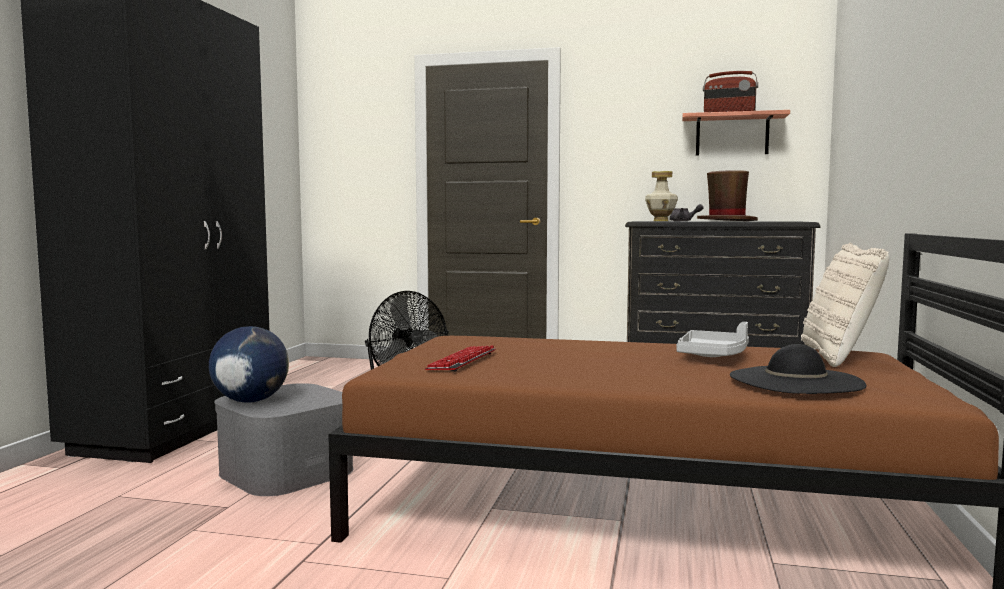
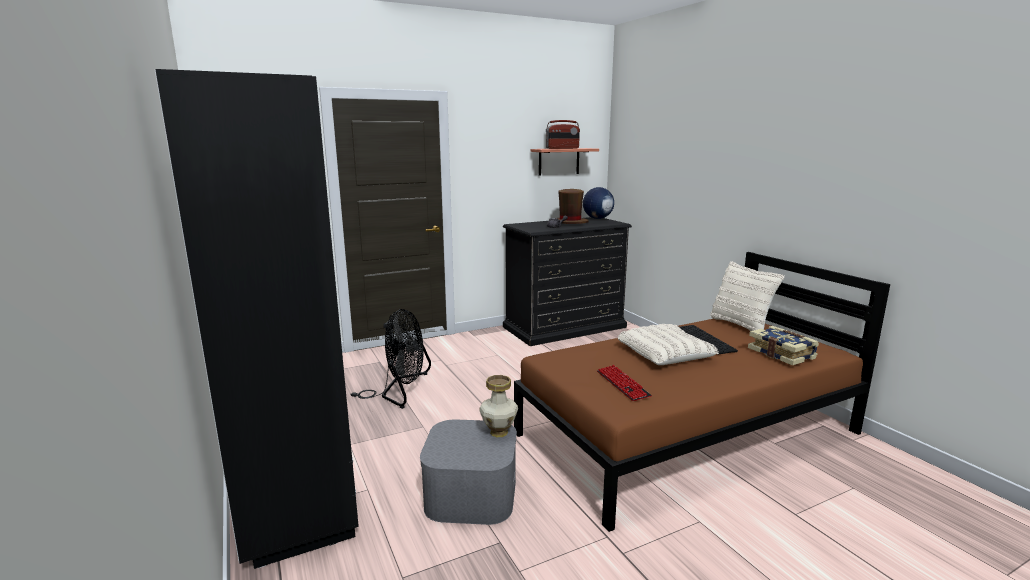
camera: 40 degrees left, 10 degrees up
(250, 401) = (455, 455): globe -> globe (597, 218)
(606, 356) = (665, 354): none -> beige pillow
(660, 221) = (532, 225): vase -> vase (499, 433)
(713, 355) = (706, 339): grey tray -> keyboard
(795, 380) = (782, 354): black hat -> book

